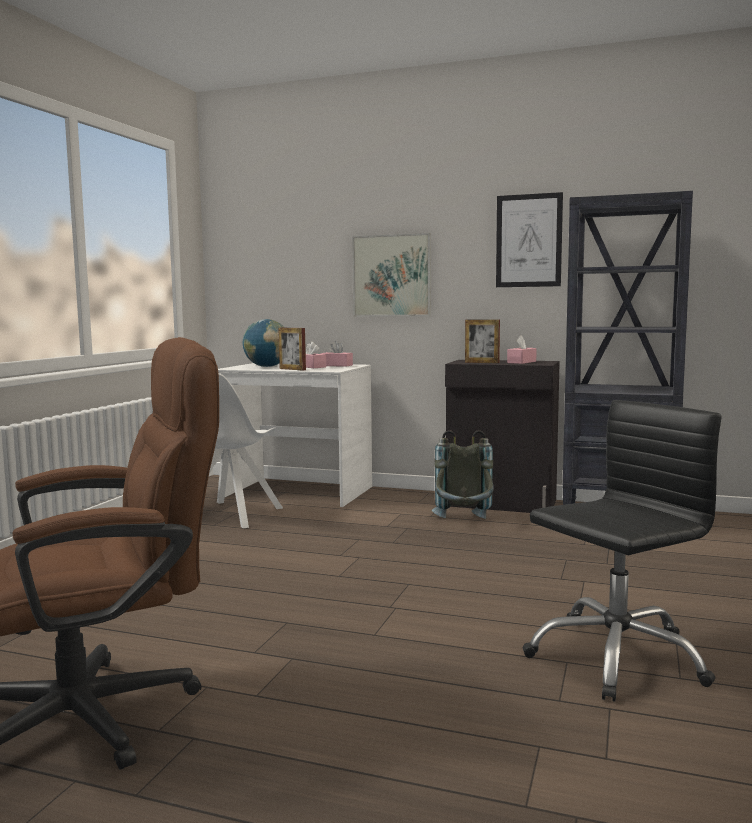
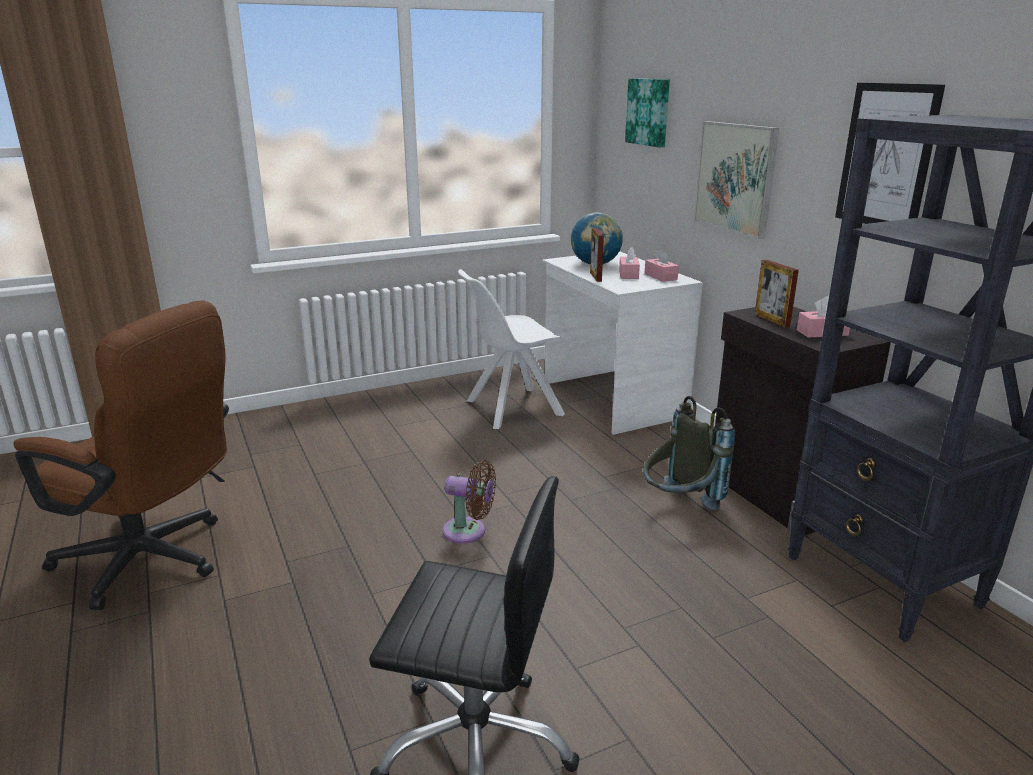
camera: 45 degrees right, 15 degrees up
(281, 237) = (649, 112): none -> picture
(364, 580) = (469, 532): none -> brown fan

